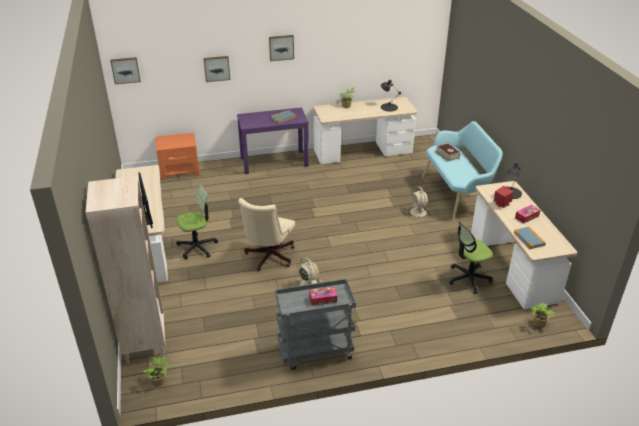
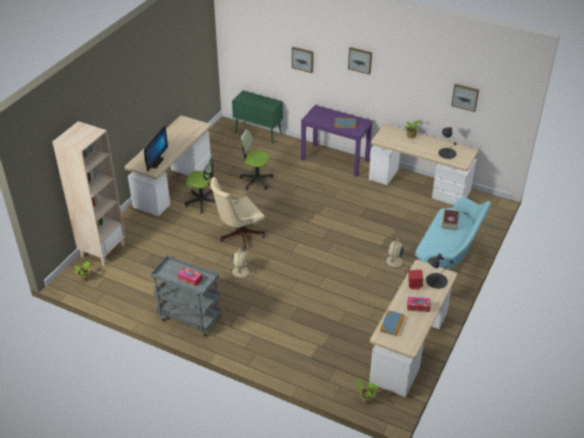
camera: 40 degrees right, 5 degrees up
(125, 70) = (232, 35): picture -> picture (465, 97)
(180, 170) = (258, 134): orange nightstand -> green cabinet
(468, 278) = (360, 335): office chair -> office chair (256, 180)

